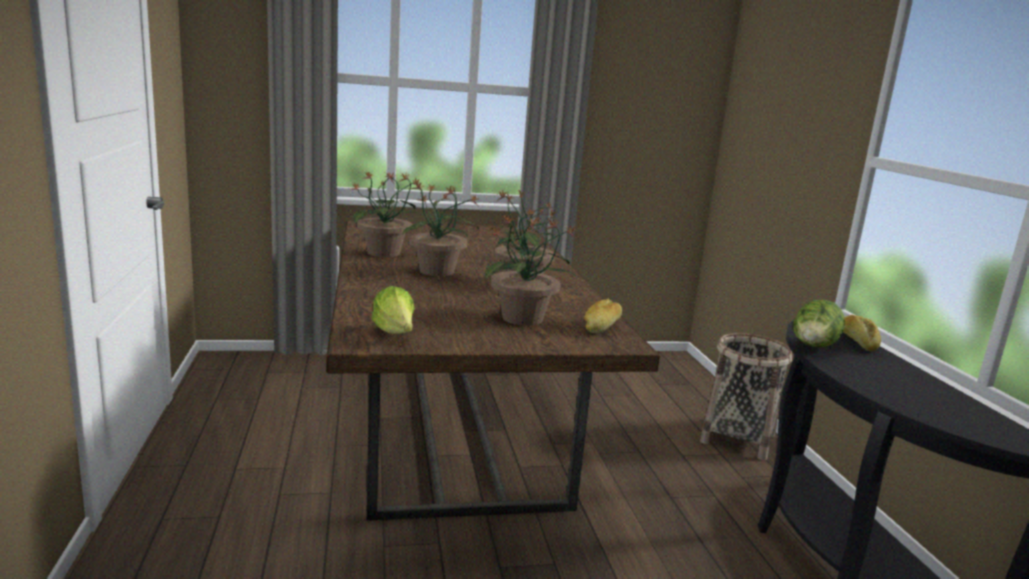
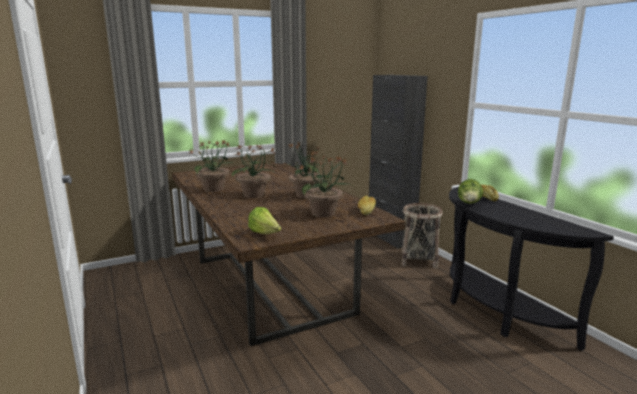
camera: 15 degrees left, 0 degrees up
(705, 390) = (391, 237): none -> black cabinet

